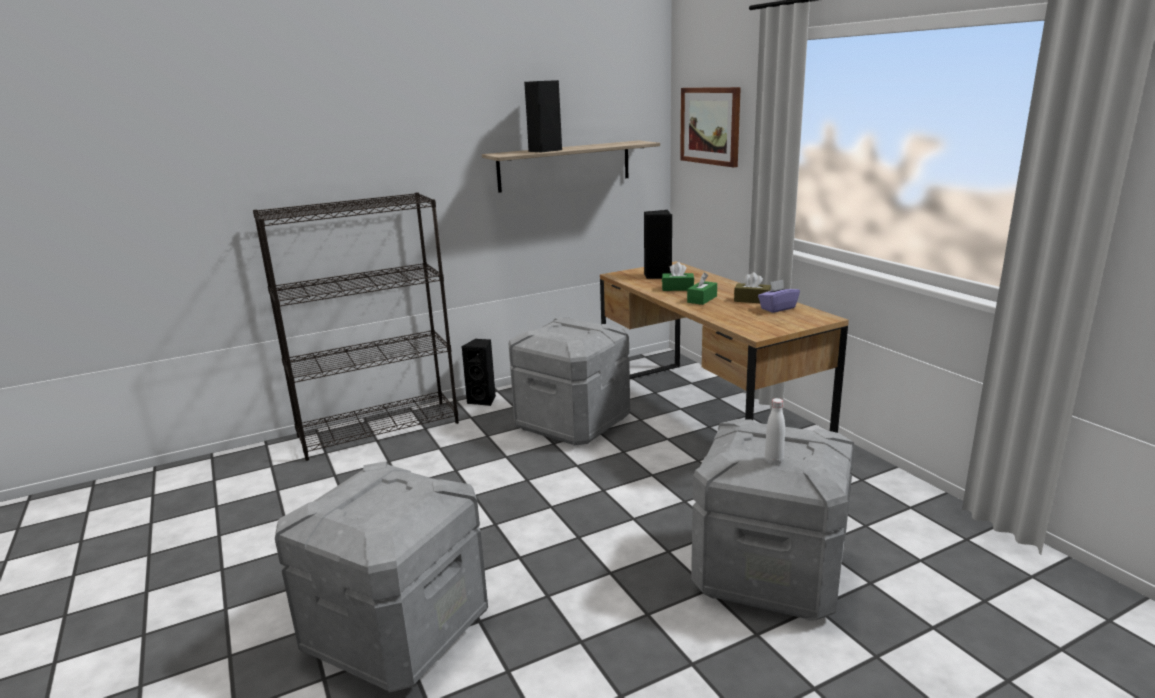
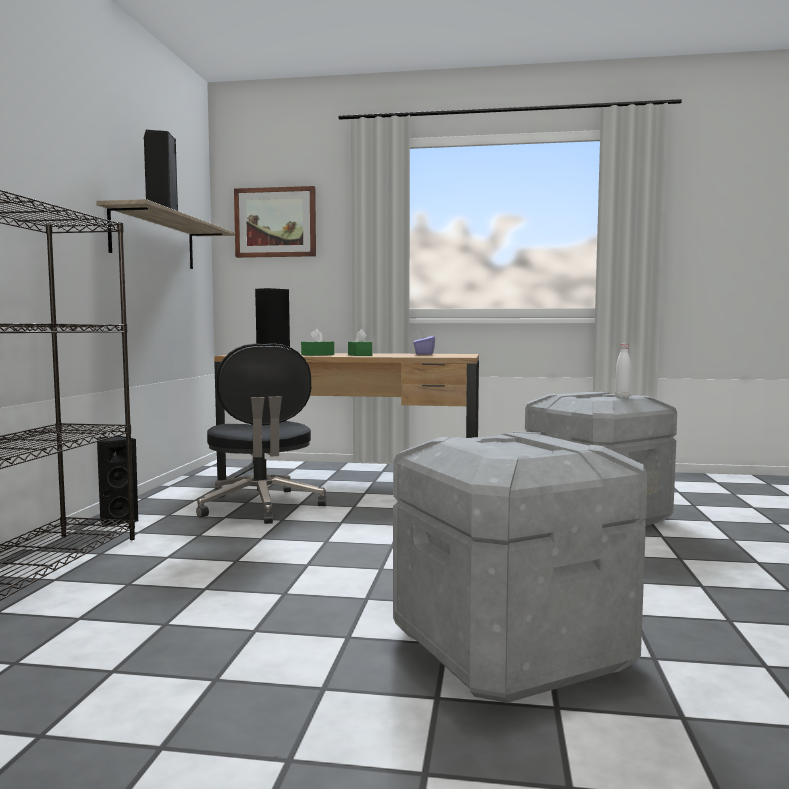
camera: 55 degrees left, 15 degrees down
(571, 423) = (261, 507): grey storage box -> black office chair
(752, 300) = (393, 354): brown tissue box -> none

